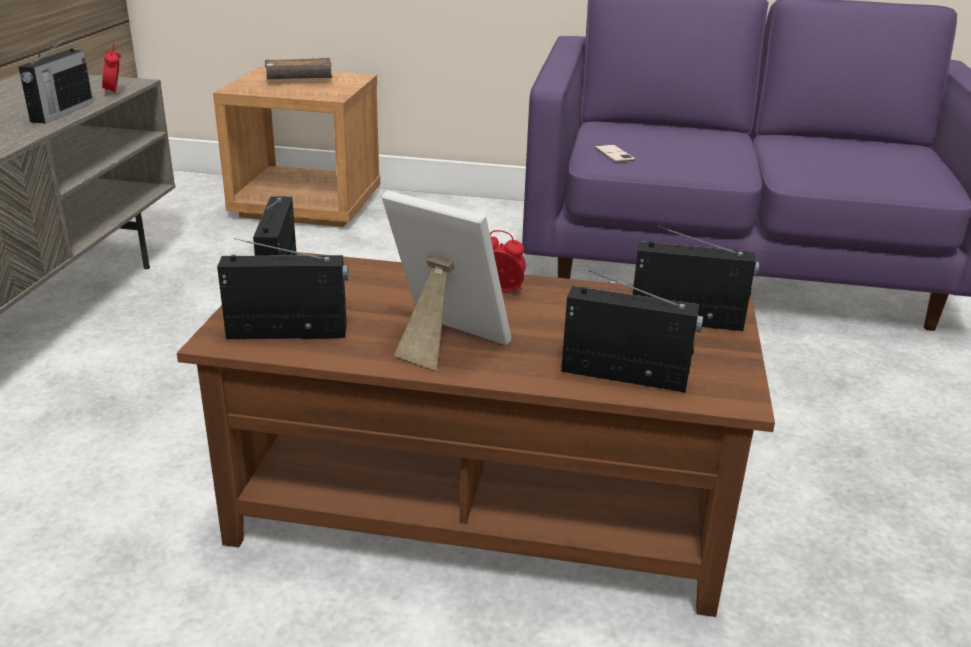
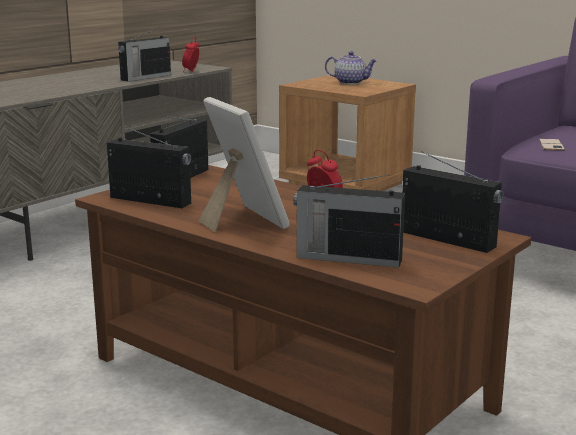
camera: 30 degrees right, 10 degrees down
(299, 79) = (350, 82): brown book -> teapot
(626, 376) = (347, 258): radio -> radio turned 150 degrees clockwise

